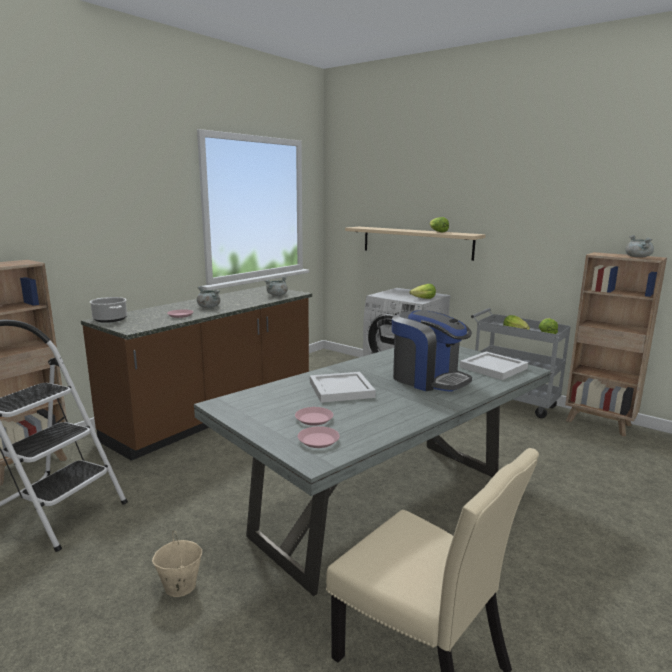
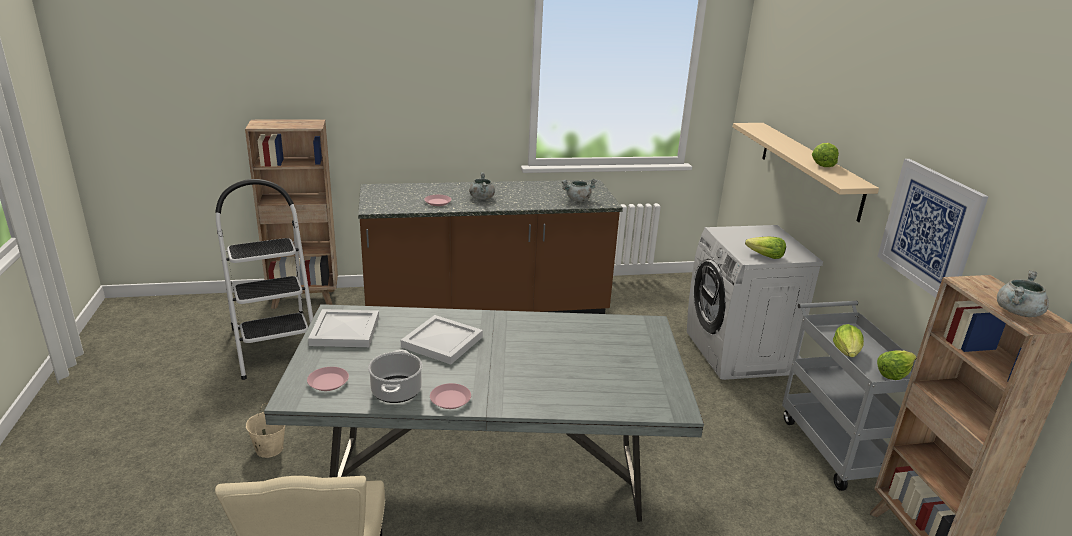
camera: 40 degrees right, 10 degrees up
(109, 319) = (379, 190): cooking pot -> cooking pot (396, 391)
(313, 419) = (363, 361): pink plate -> pink plate (450, 399)
(428, 379) = (541, 368): coffee machine -> none
(494, 368) = (642, 388): white tray -> white tray (346, 331)
(535, 244) = (929, 229): none -> picture

